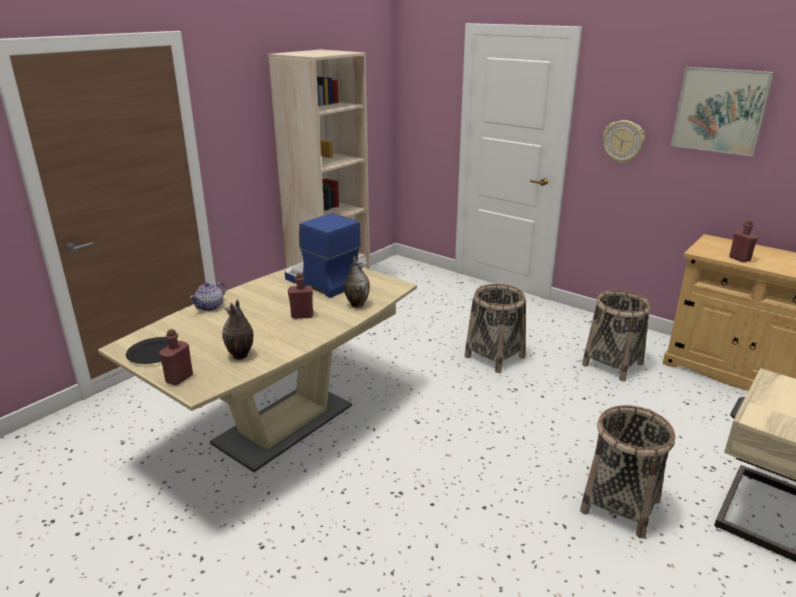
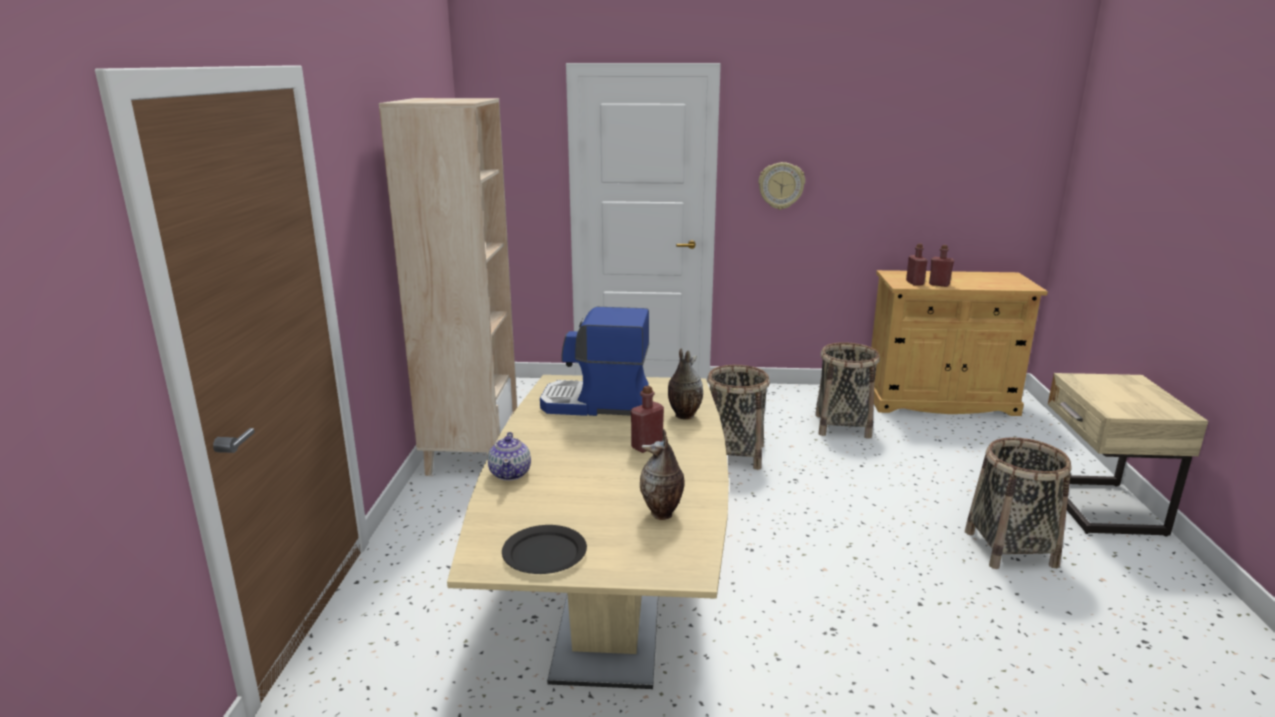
camera: 35 degrees left, 5 degrees down
(179, 378) = (640, 568): red bottle -> red bottle (914, 283)
(720, 110) = (878, 143): picture -> none

